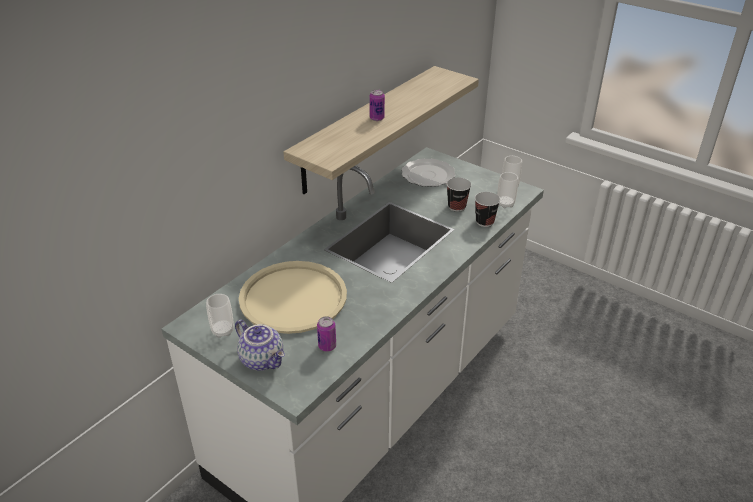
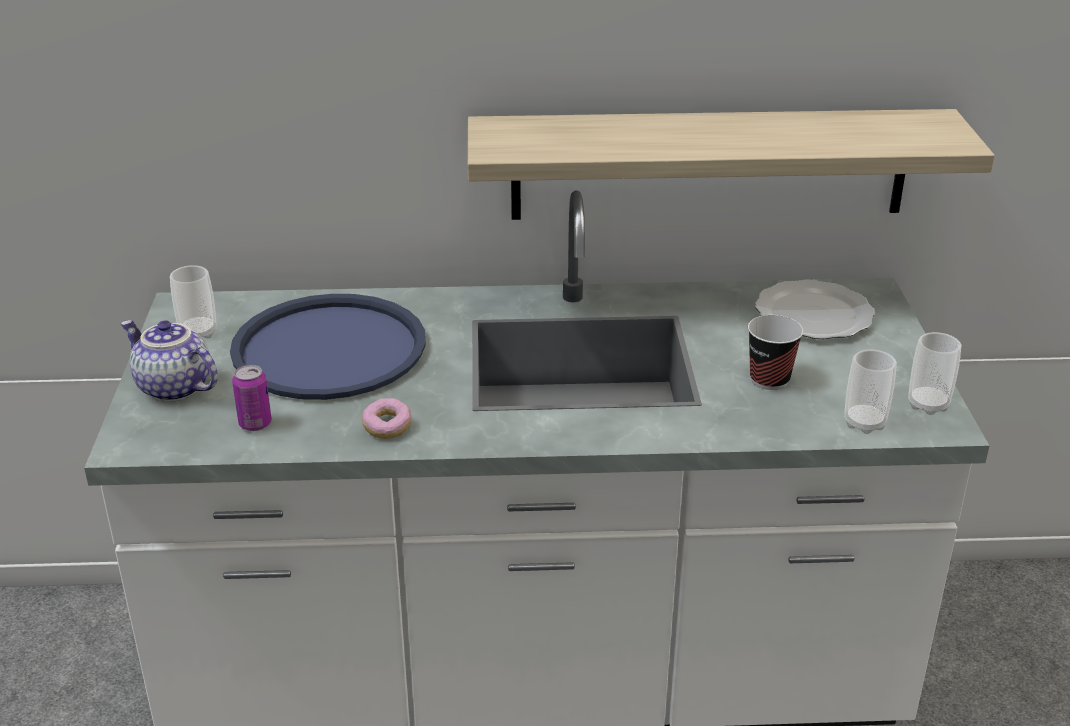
camera: 50 degrees right, 5 degrees down
(263, 359) = (172, 388): teapot -> teapot turned 120 degrees clockwise
(293, 298) = (330, 349): beige tray -> blue tray
(377, 118) = (681, 134): can -> none
(377, 310) = (387, 428): none -> donut
(484, 222) = (772, 425): cup -> none

